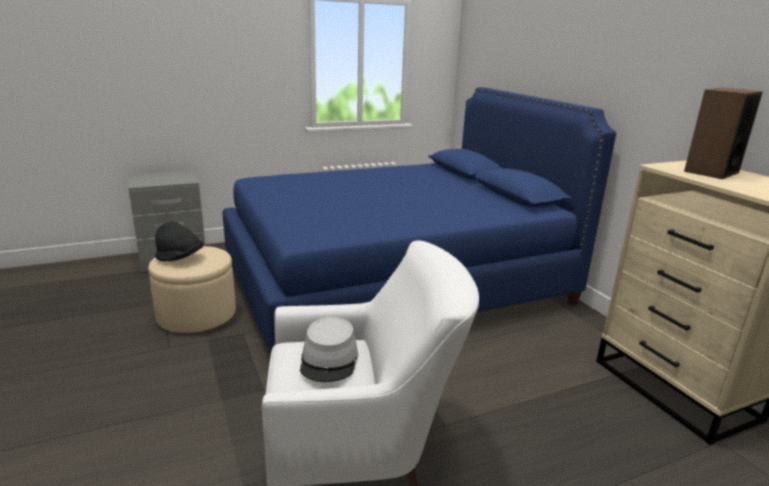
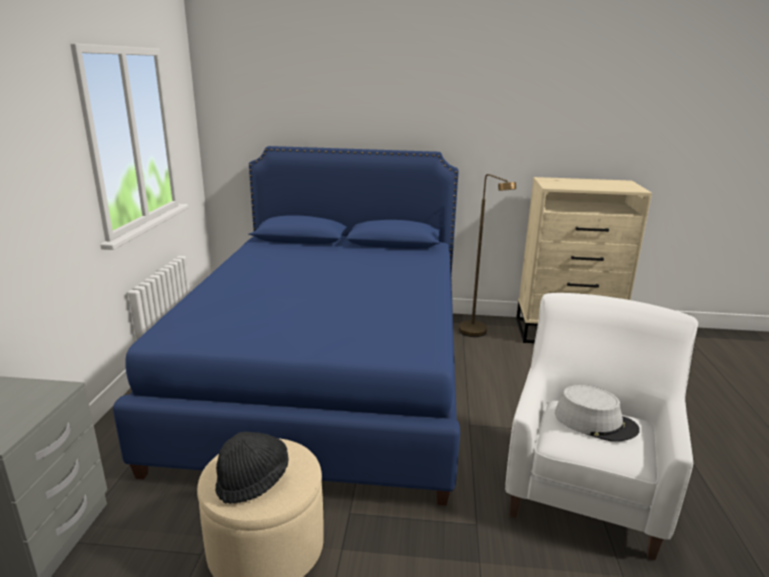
camera: 60 degrees left, 0 degrees up
(568, 330) = (477, 334): none -> brown floor lamp
(711, 172) = (570, 183): speaker -> none

